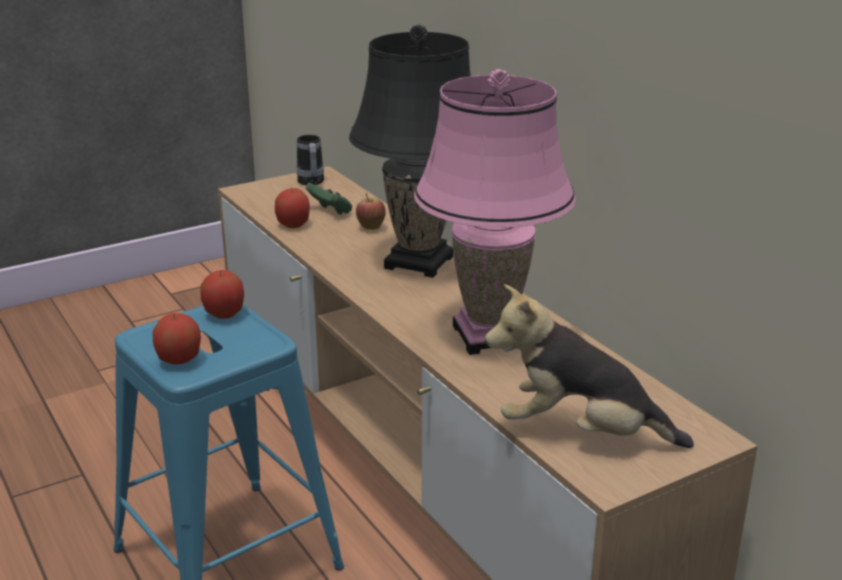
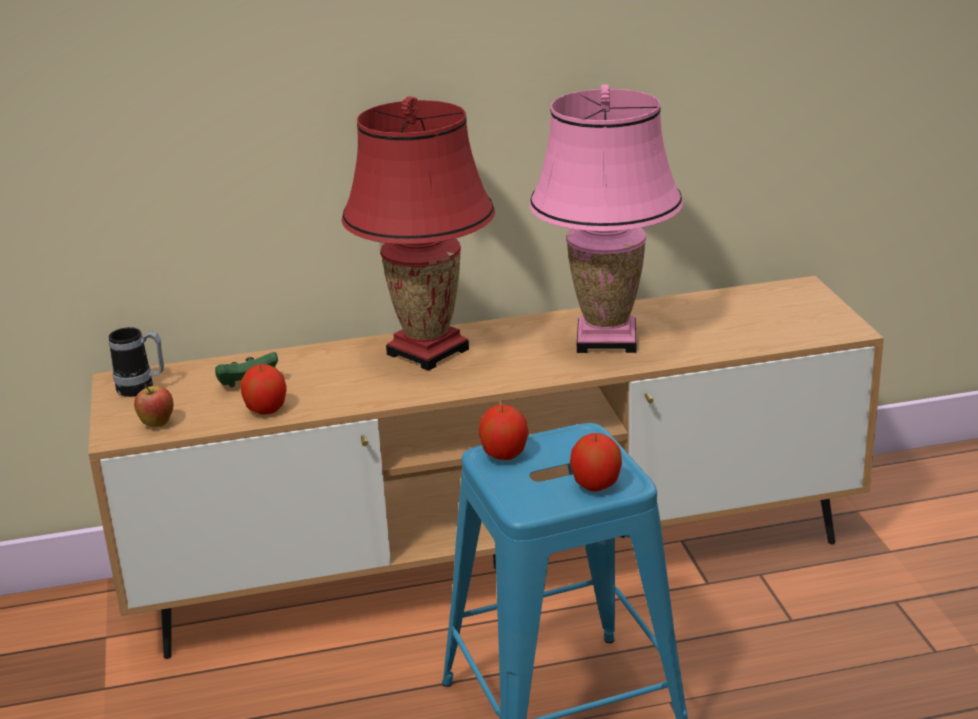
camera: 70 degrees left, 0 degrees up
(371, 228) = (317, 366): apple -> apple (157, 424)
(418, 262) = (427, 352): black table lamp -> red table lamp
(580, 433) = (781, 328): plush toy -> none

